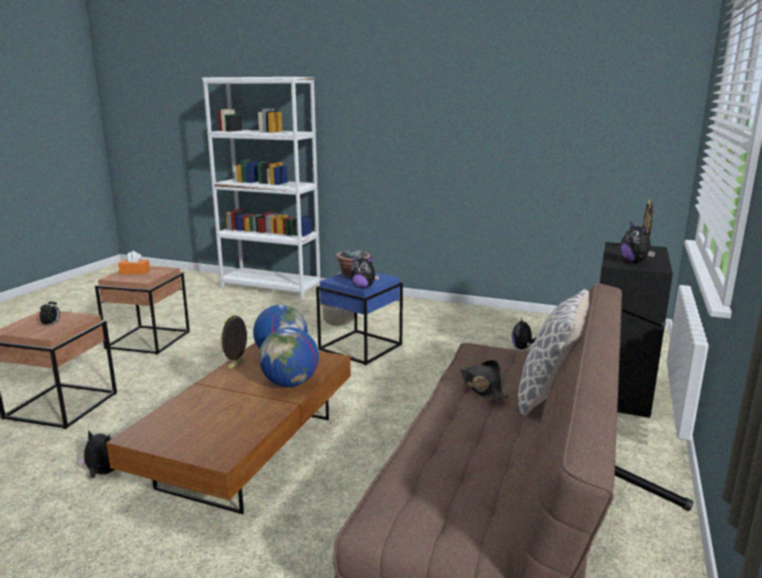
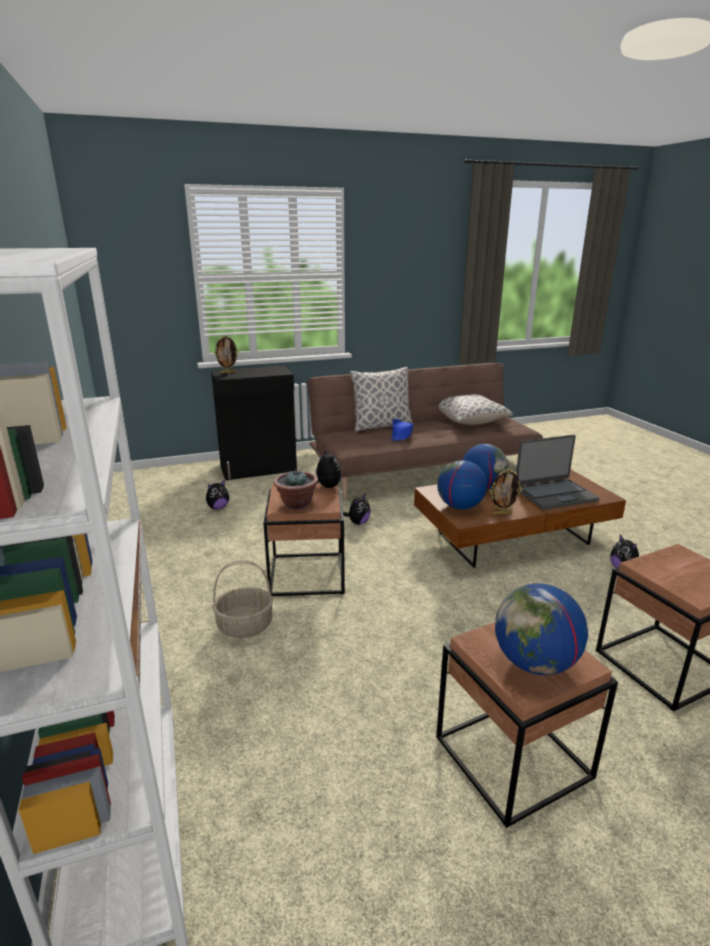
camera: 130 degrees left, 5 degrees up
(51, 324) = (681, 568): alarm clock -> none
(135, 272) = (535, 663): orange tissue box -> globe
(202, 409) = (554, 494): none -> laptop
(361, 347) = (306, 574): blue side table -> brown side table
(482, 388) = (402, 435): black hat -> blue hat
(482, 479) = (470, 421): none -> pillow
(635, 262) = (269, 371): plush toy -> plush toy (358, 523)

